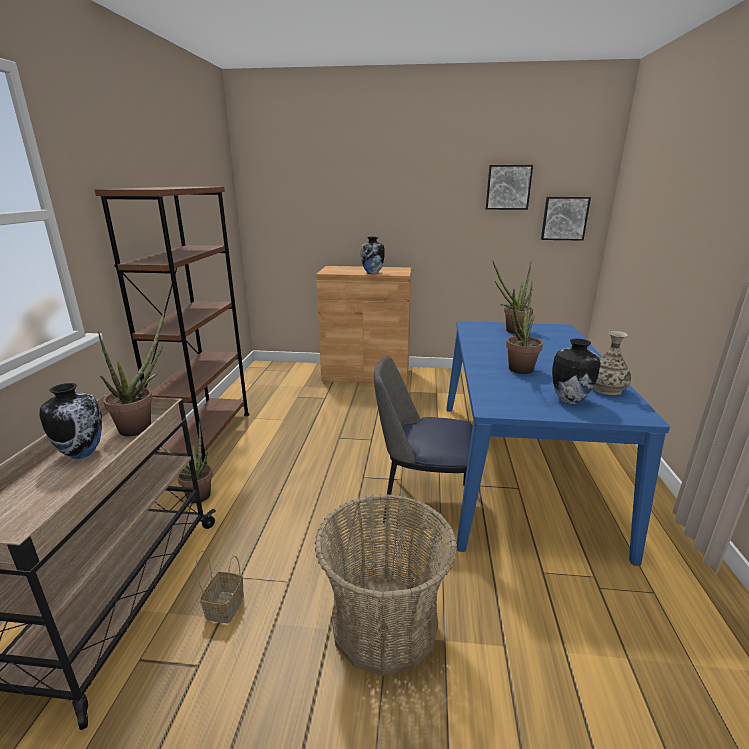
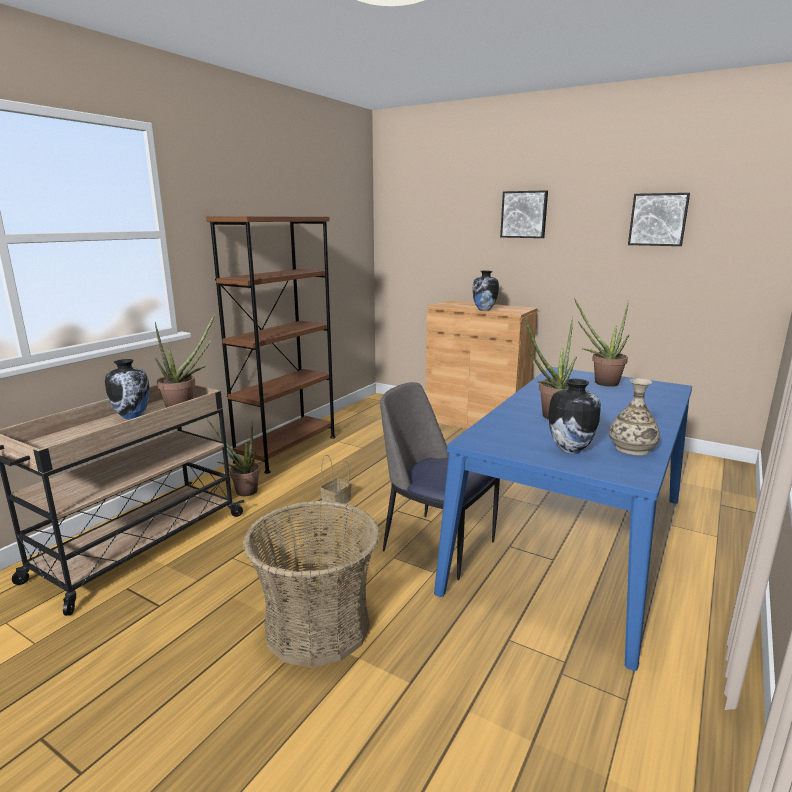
camera: 25 degrees right, 5 degrees down
(225, 605) = (206, 573): basket -> basket (336, 501)
(564, 218) = (733, 258): picture -> picture (524, 214)

